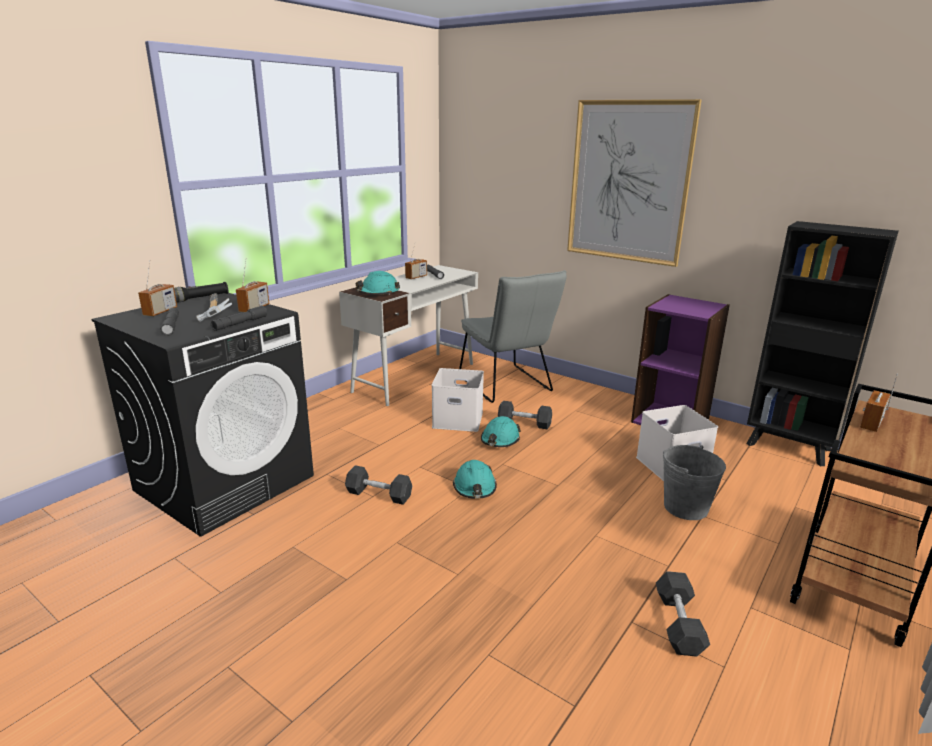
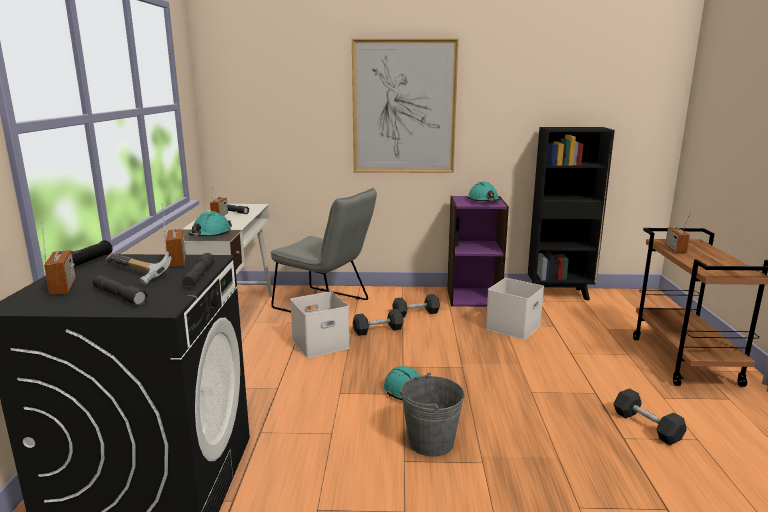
camera: 35 degrees left, 5 degrees down
(379, 495) = (336, 430): grey dumbbell -> grey dumbbell (416, 313)
(500, 440) = (376, 349): turquoise hard hat -> turquoise hard hat (483, 201)
(685, 507) = (556, 351): grey bucket -> grey bucket (431, 442)

